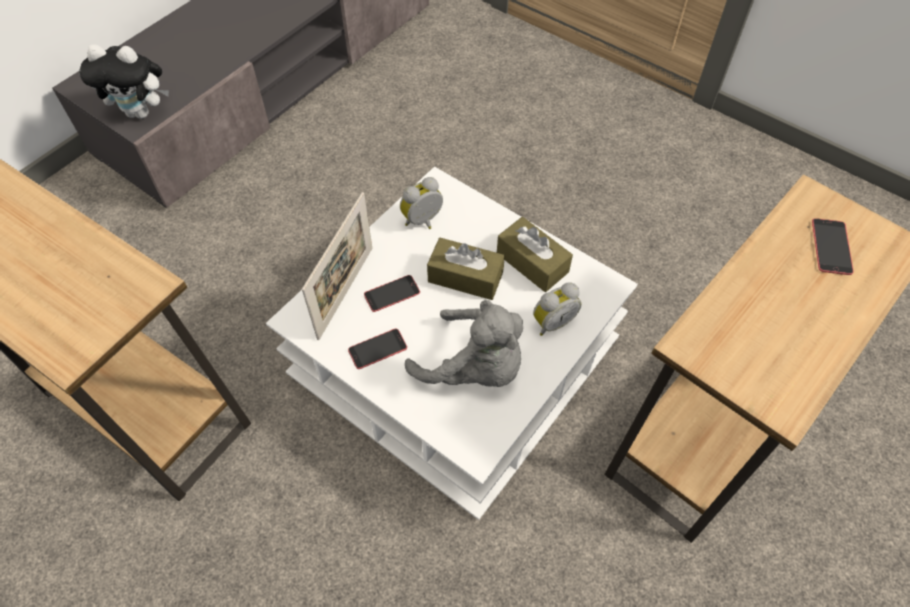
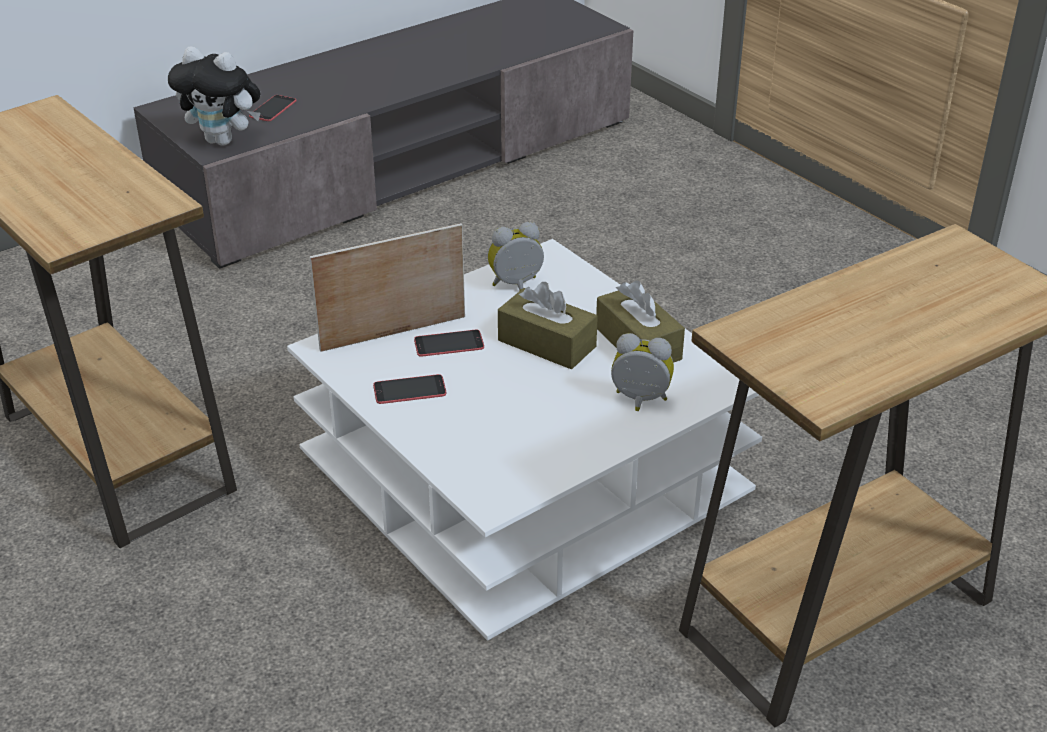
camera: 15 degrees right, 20 degrees down
(345, 292) = (393, 333): picture frame -> picture frame turned 150 degrees counterclockwise
(474, 368) = (521, 427): grey plush toy -> none
(552, 322) = (639, 402): alarm clock -> alarm clock turned 150 degrees counterclockwise
(831, 246) = (956, 284): phone -> phone (273, 108)

